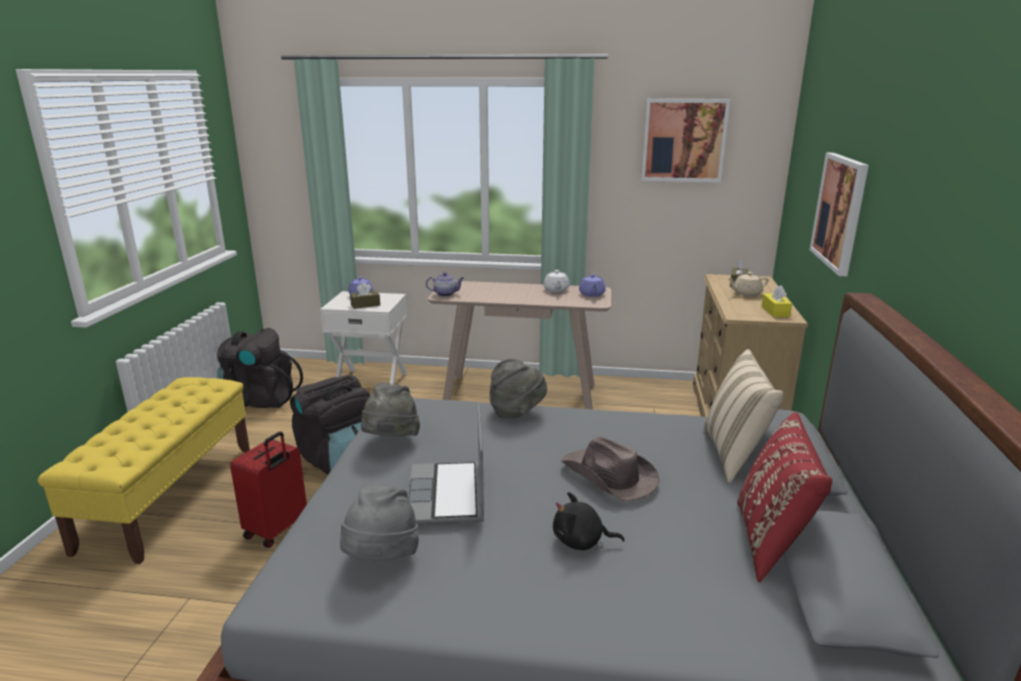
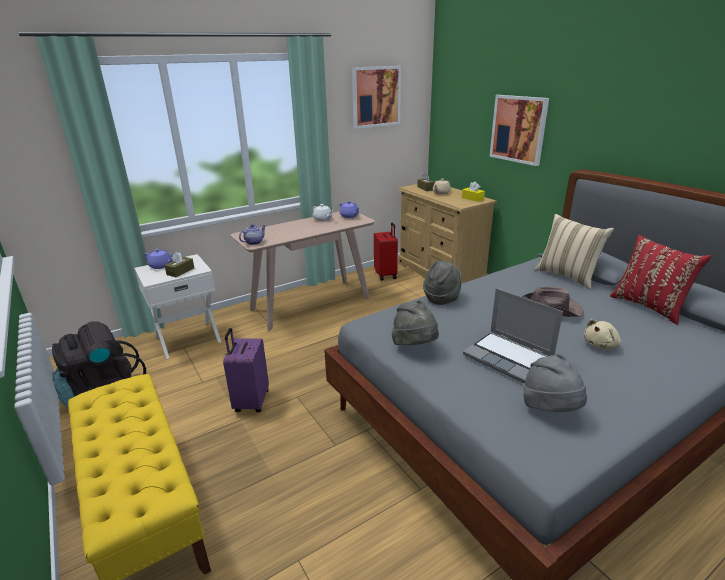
camera: 40 degrees left, 5 degrees up
(277, 529) = (286, 472): red suitcase -> red suitcase (386, 275)
(337, 458) = (251, 401): black backpack -> purple suitcase
(581, 541) = (601, 345): black plush toy -> beige plush toy

